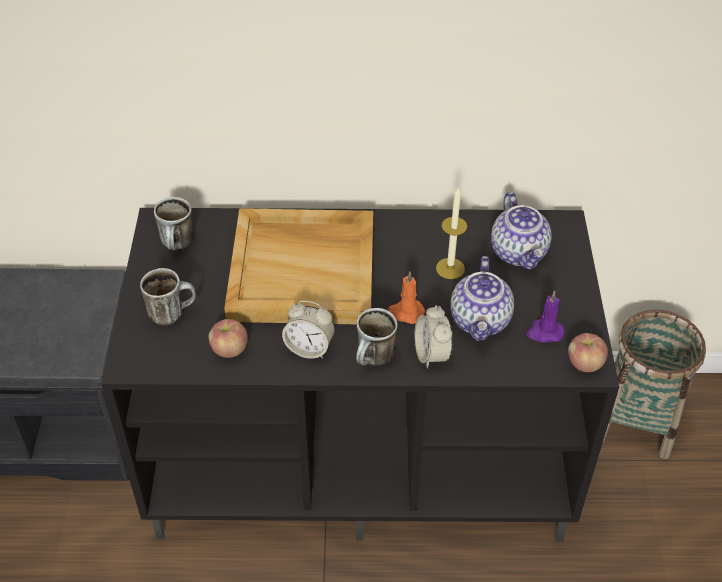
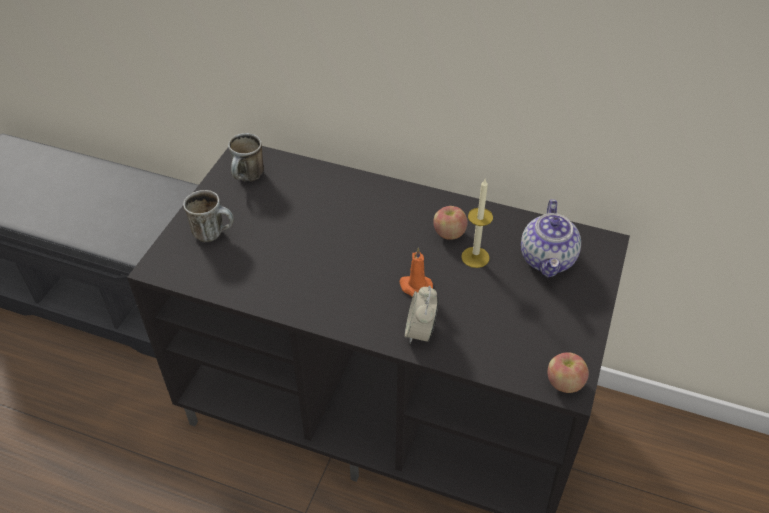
camera: 20 degrees right, 0 degrees up
(229, 350) = (244, 277): apple -> apple (449, 233)
(304, 270) = (343, 225): beige tray -> none
(309, 348) = (313, 295): alarm clock -> none
(374, 360) = (365, 322): mug -> none
(481, 321) = (481, 313): teapot -> none
(544, 332) = (538, 341): purple candle -> none
(635, 421) = (651, 452): basket -> none

